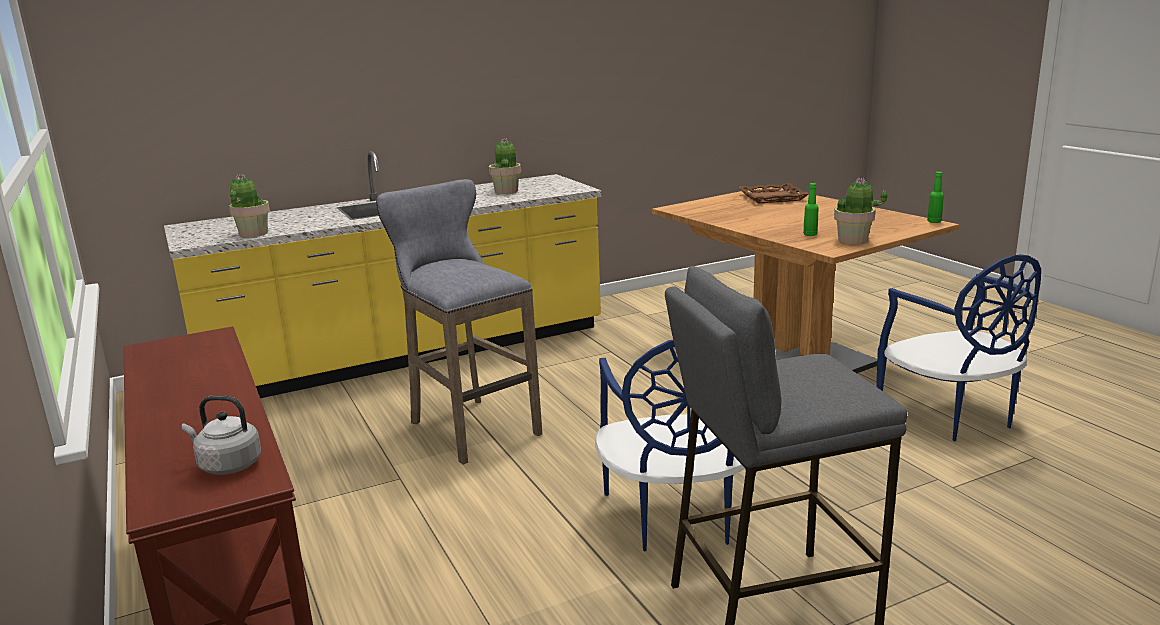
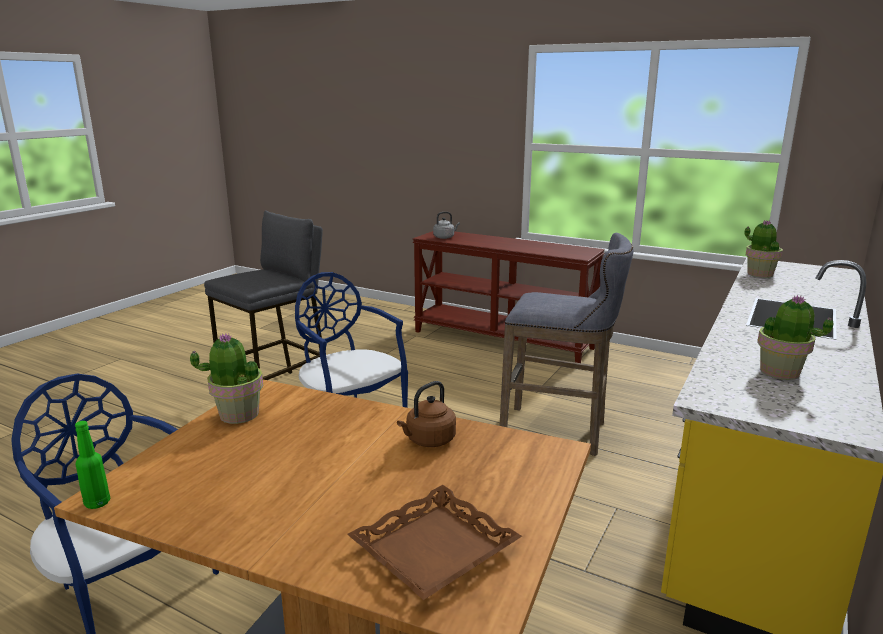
camera: 145 degrees right, 0 degrees up
(737, 218) = (428, 440): none -> brown kettle
(810, 234) = (298, 416): green bottle -> none

